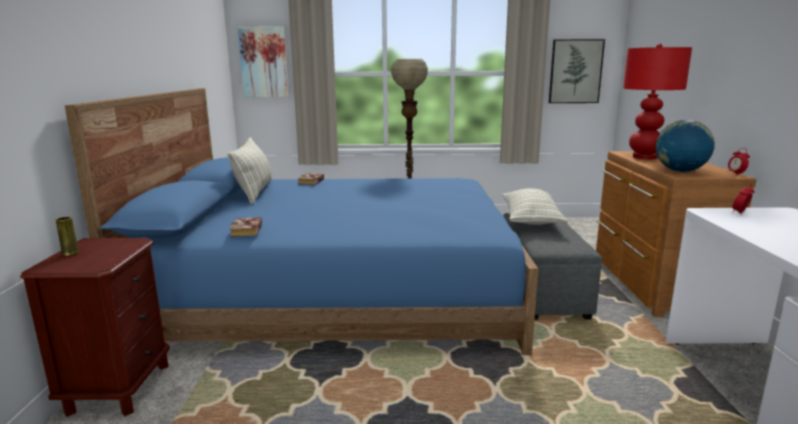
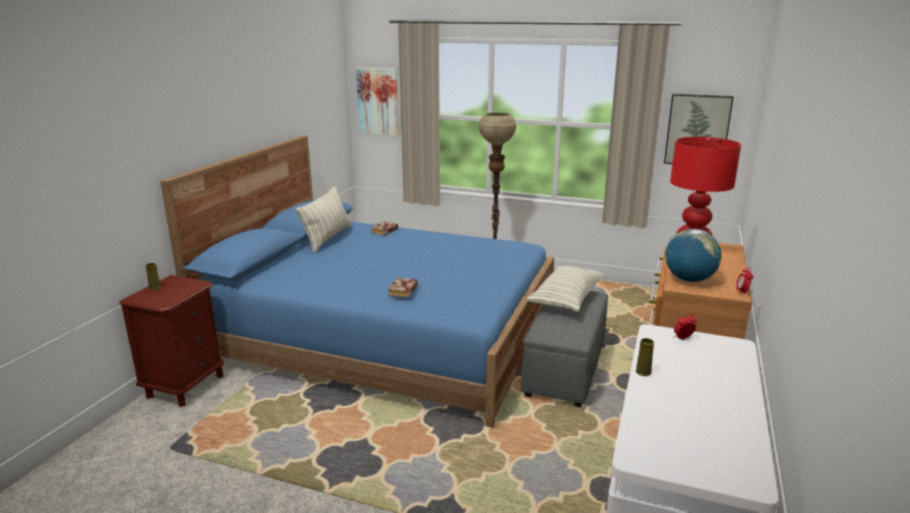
camera: 20 degrees right, 5 degrees up
(248, 231) = (286, 283): book -> book (403, 291)
(762, 240) = (643, 372): none -> yellow vase

